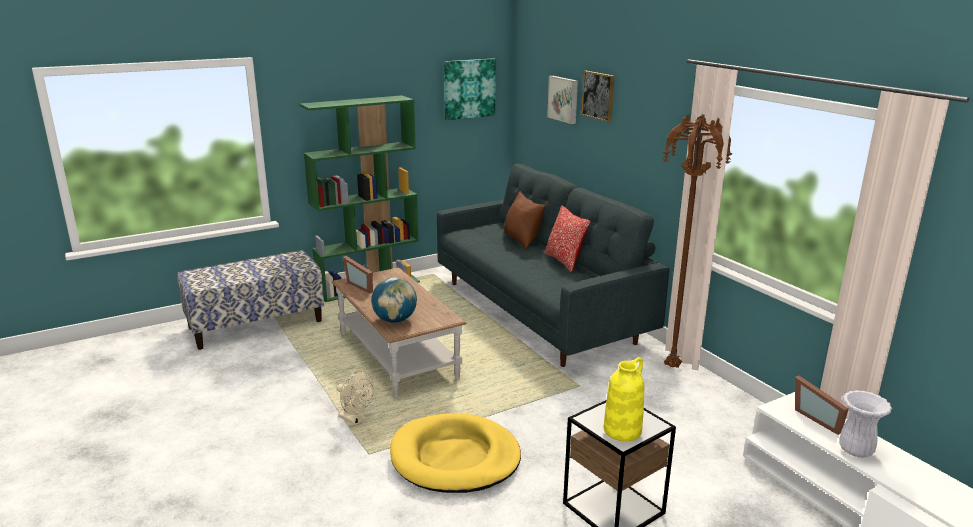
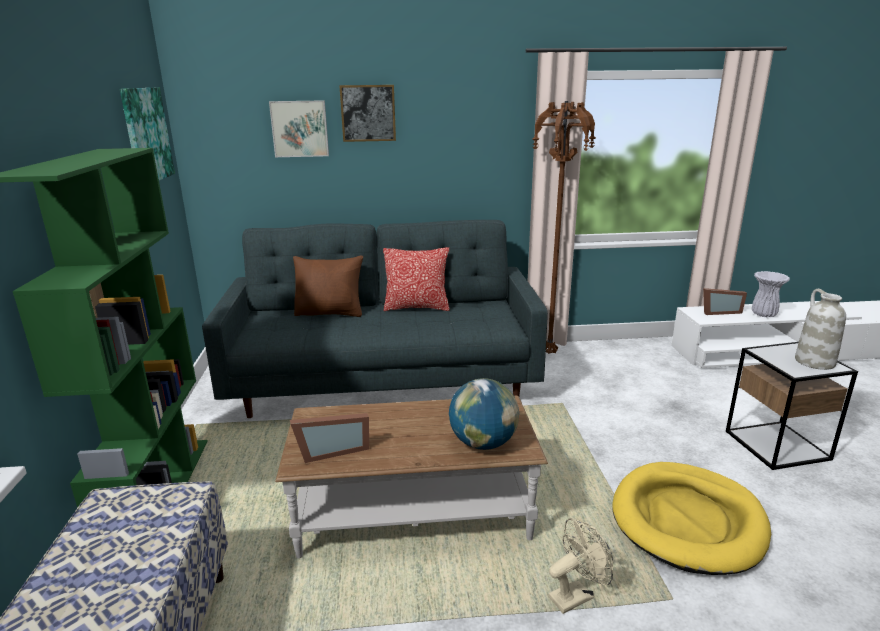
camera: 65 degrees left, 0 degrees up
(622, 430) = (814, 361): yellow vase -> white vase

